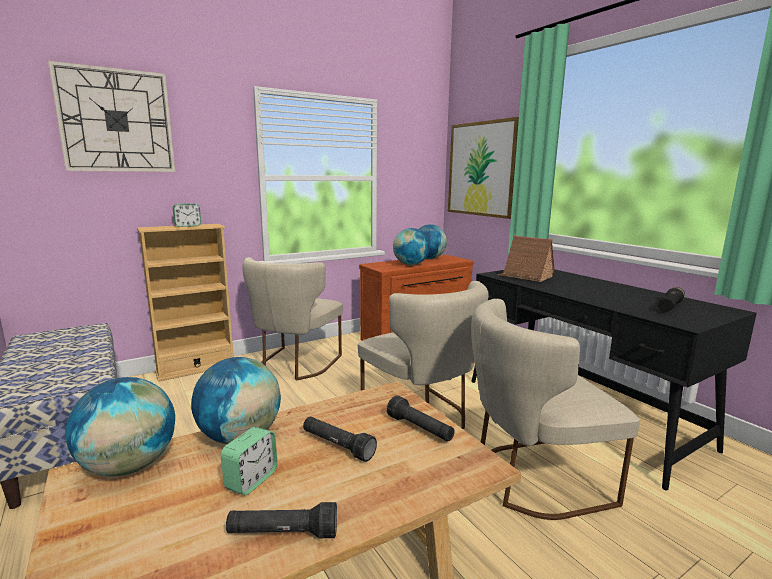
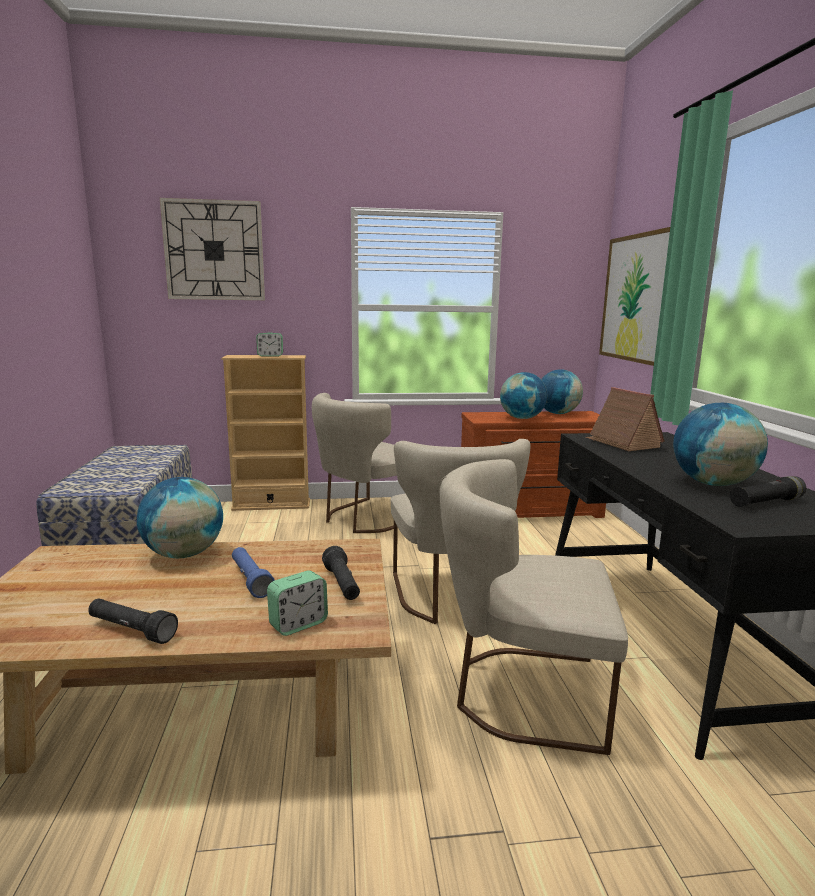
camera: 25 degrees right, 0 degrees up
(129, 466) = (87, 556): globe -> globe (712, 484)
(251, 480) = (155, 587): alarm clock -> alarm clock (298, 624)
(337, 446) = (250, 580): black flashlight -> blue flashlight

